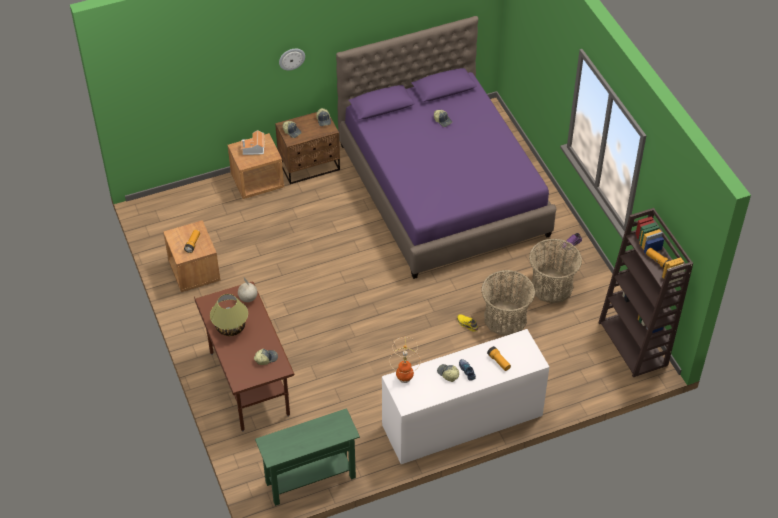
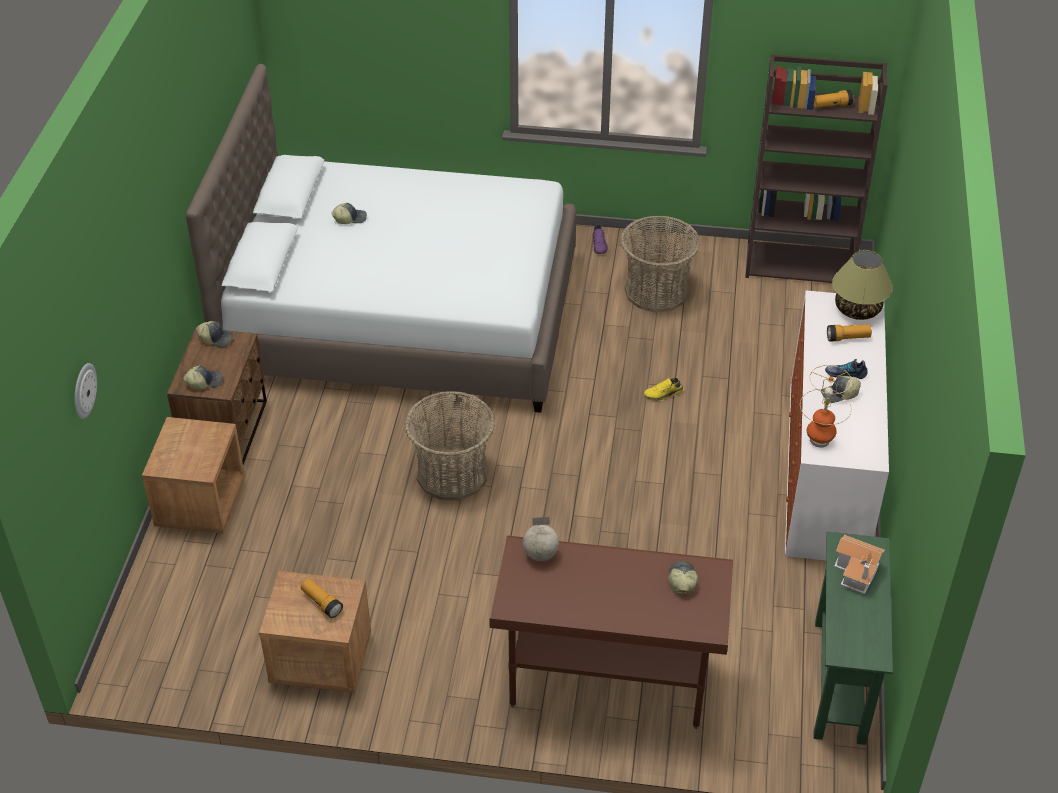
camera: 60 degrees left, 5 degrees down
(230, 327) = (586, 600): table lamp -> table lamp (857, 309)
(254, 149) = (183, 447): toy house -> toy house (857, 572)
(291, 58) = (150, 260): wall clock -> wall clock (83, 390)
(443, 189) = (402, 315): purple bed -> white bed
(505, 318) = (679, 354): basket -> basket (452, 474)

